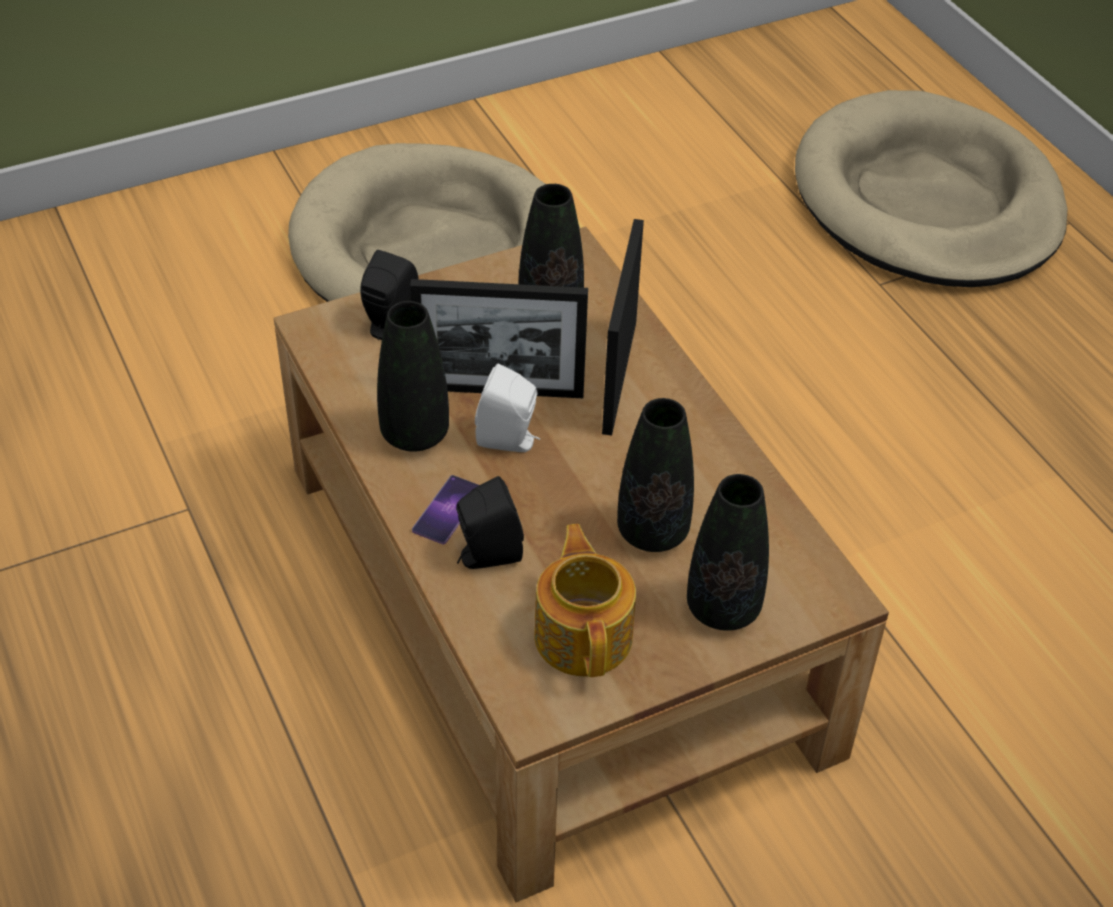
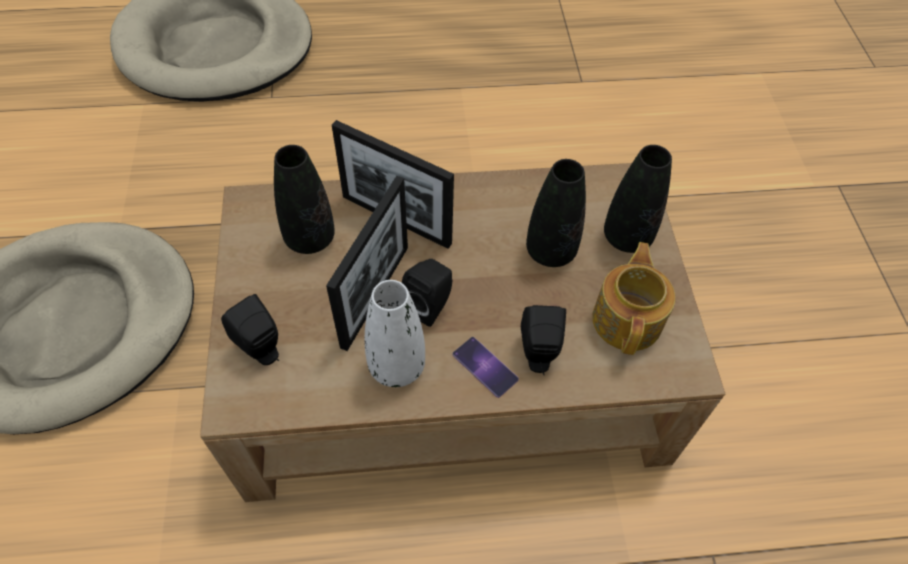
camera: 70 degrees left, 10 degrees up
(415, 434) = (396, 366): black vase -> white vase
(509, 440) = (430, 305): white speaker -> black speaker
(584, 634) = (628, 319): teapot -> teapot turned 90 degrees clockwise

